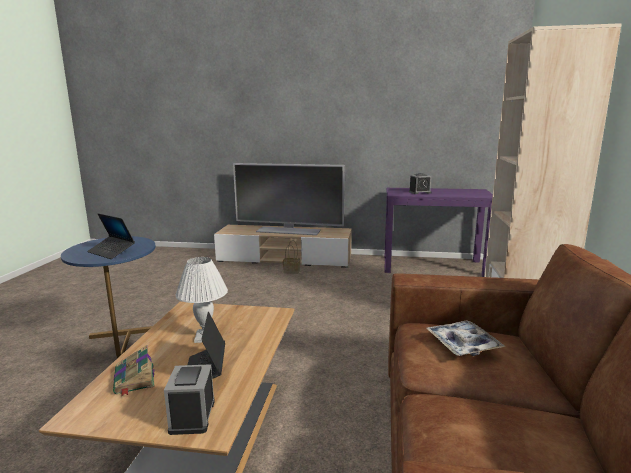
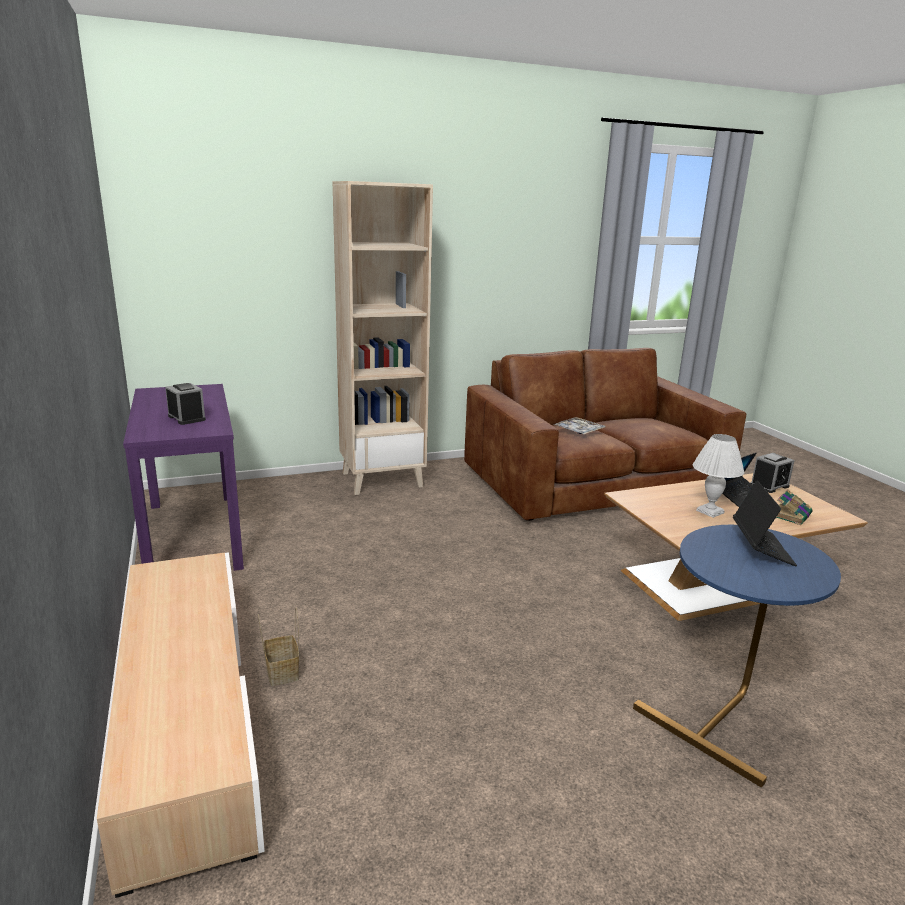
camera: 120 degrees left, 5 degrees up
(288, 230) = (177, 641): television -> none

